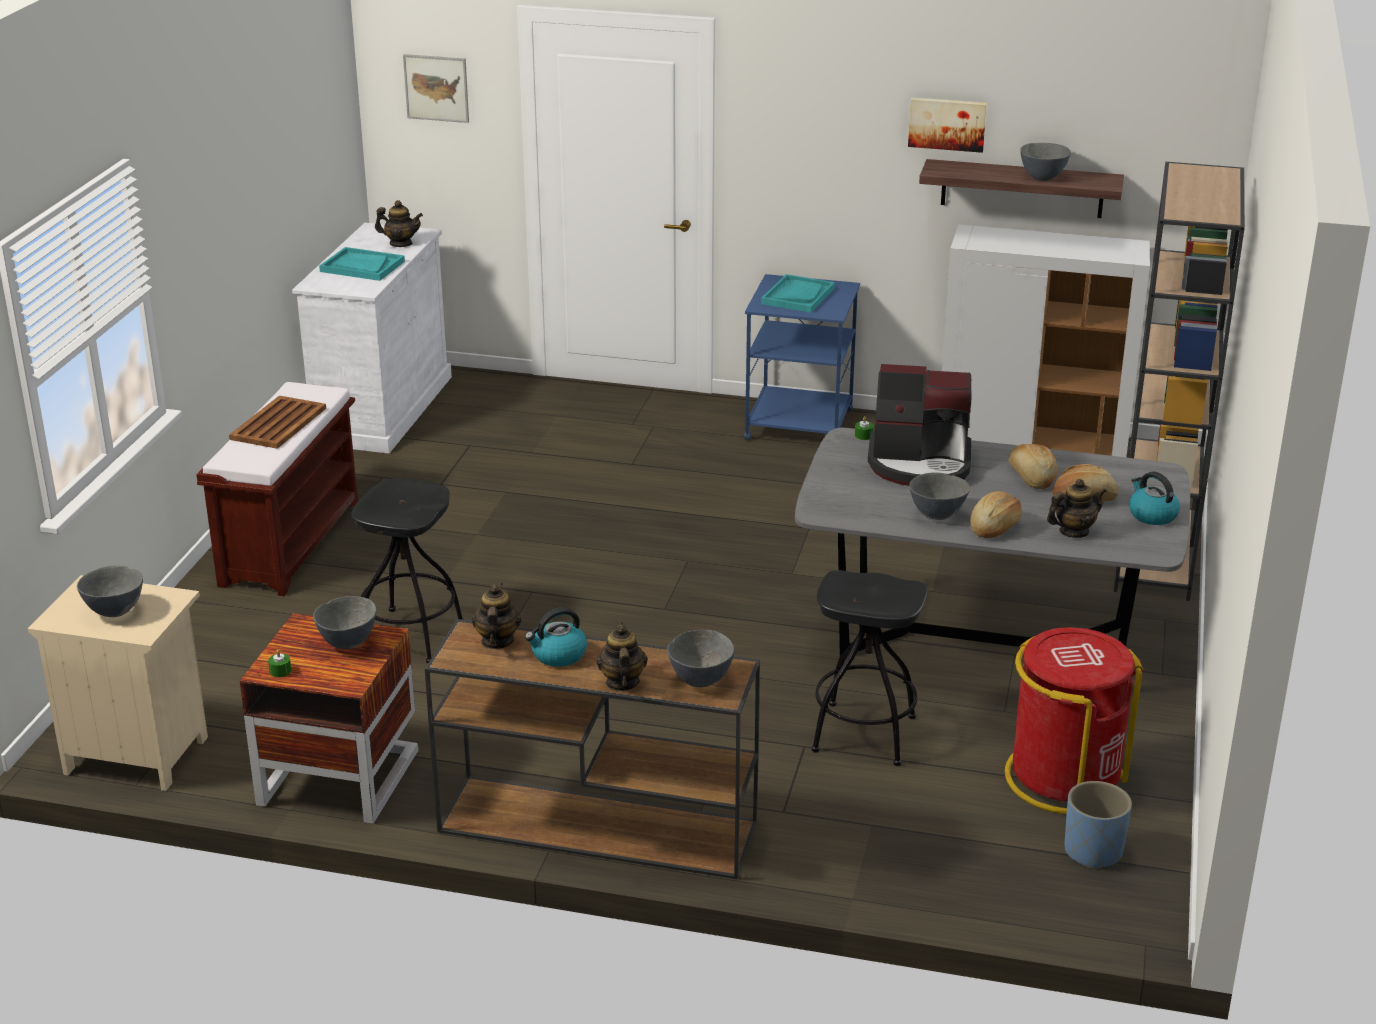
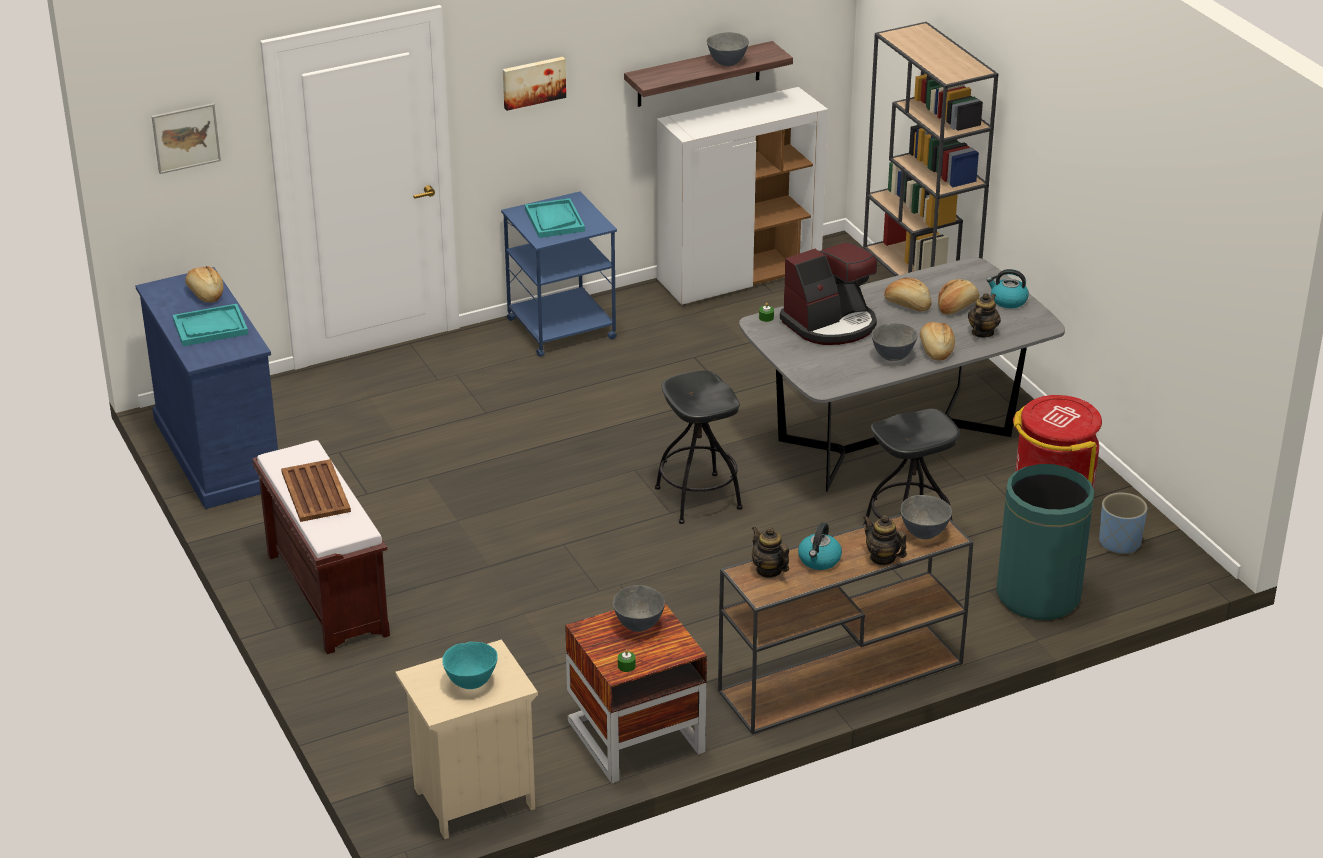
camera: 40 degrees left, 5 degrees up
(115, 612) = (470, 683): grey bowl -> turquoise bowl
(381, 409) = (217, 452): white dresser -> blue dresser
(400, 244) = (205, 293): teapot -> bread
(411, 635) = (529, 617): black stool -> black stool (698, 497)
(919, 857) = (1038, 595): none -> green trash can
(947, 123) = (638, 39): picture -> picture (533, 82)

